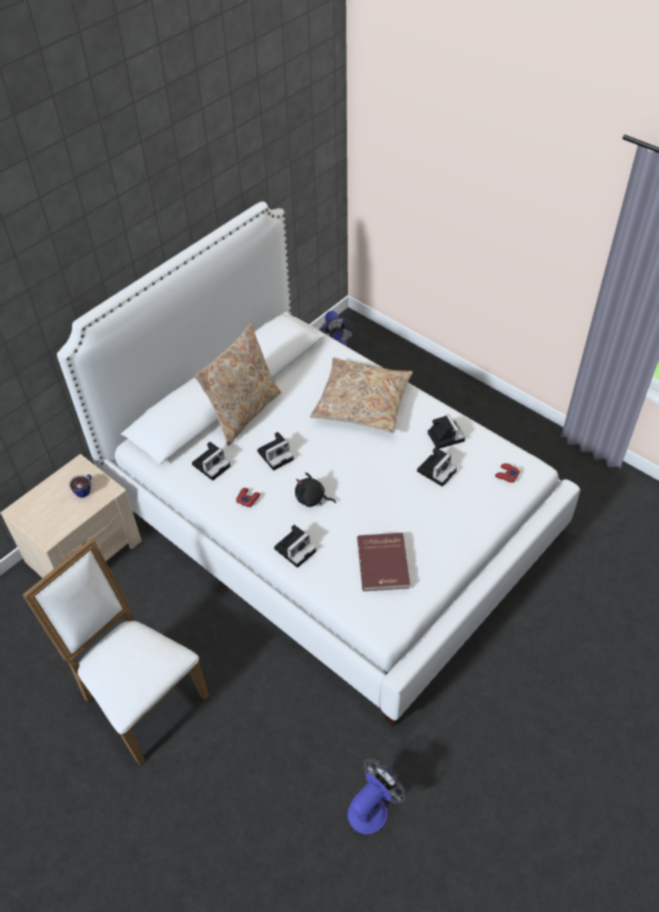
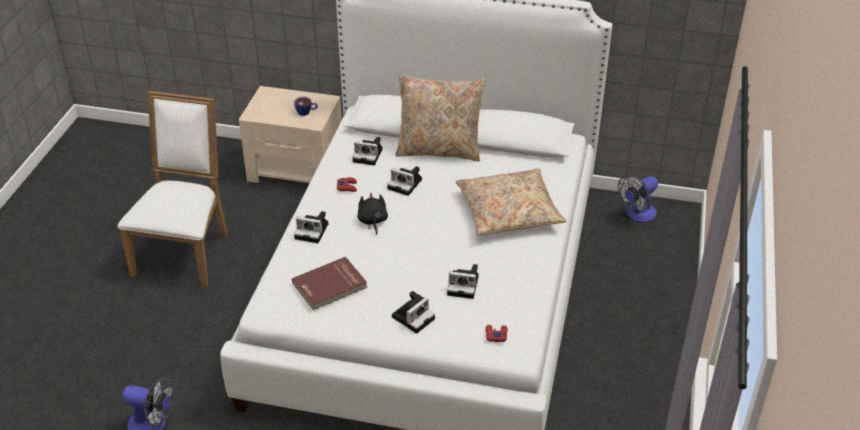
camera: 60 degrees right, 10 degrees down
(444, 436) = (512, 277): camera -> camera (413, 317)

